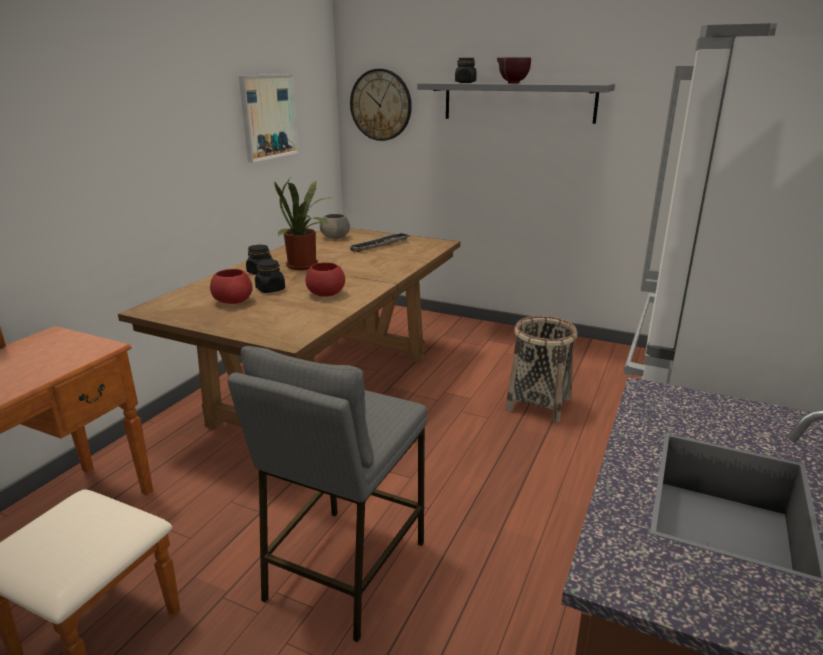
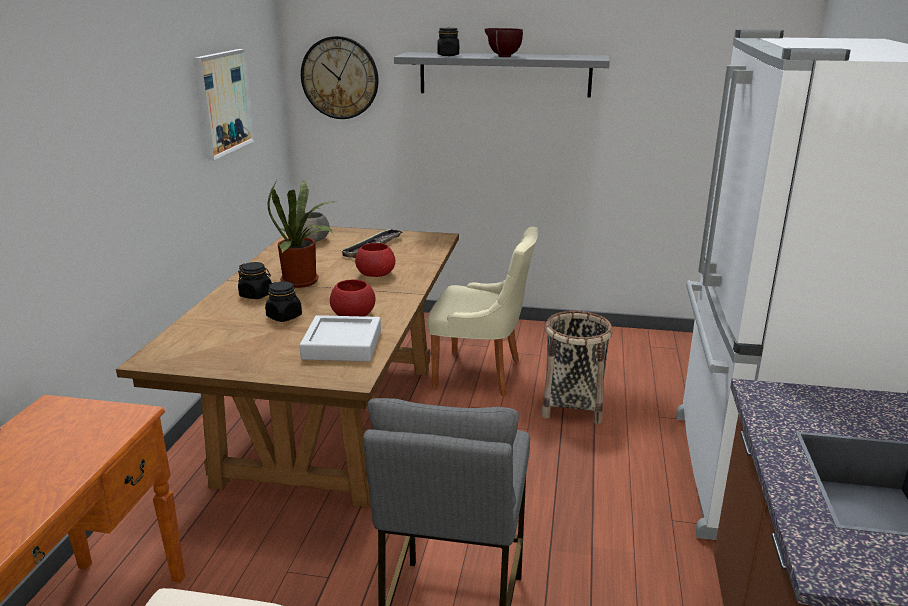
camera: 15 degrees left, 0 degrees up
(233, 301) = (250, 336): red bowl -> red bowl (375, 274)
(300, 315) = (342, 345): none -> grey tray
(468, 367) = (481, 373): none -> beige chair

